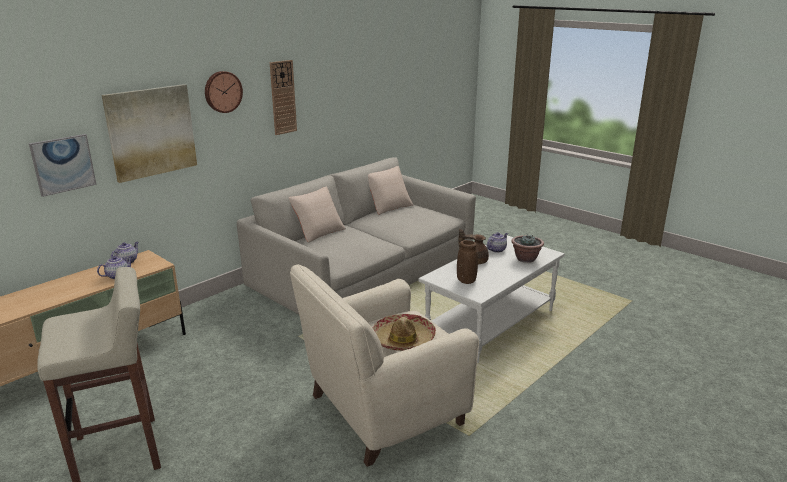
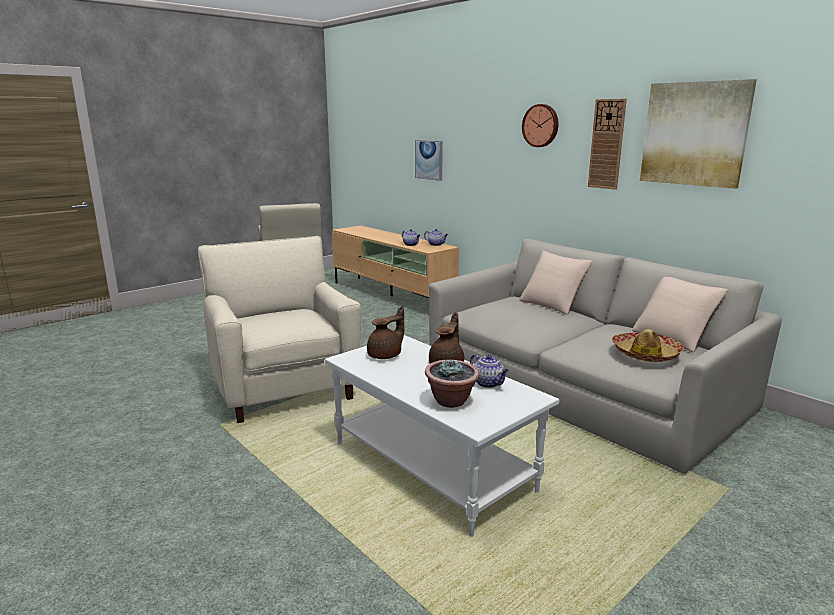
camera: 95 degrees right, 5 degrees down
(151, 132) = (480, 150): picture -> picture (694, 134)
(403, 339) = (270, 320): hat -> hat (646, 354)
(466, 281) = (386, 355): brown vase -> brown teapot

